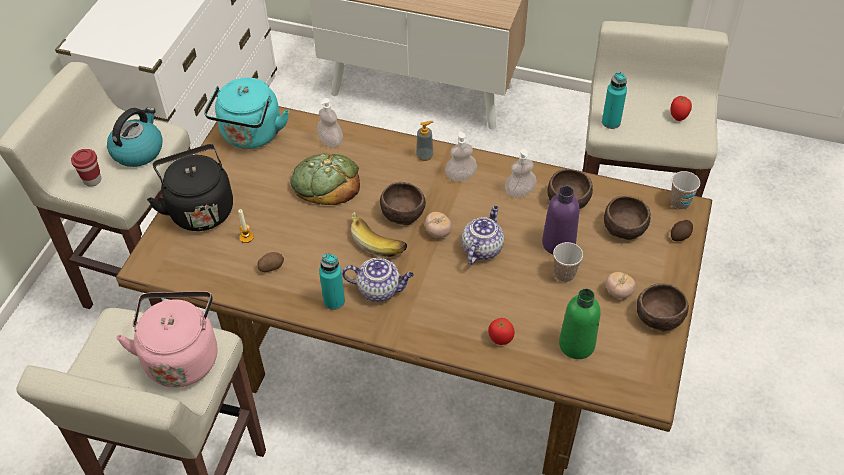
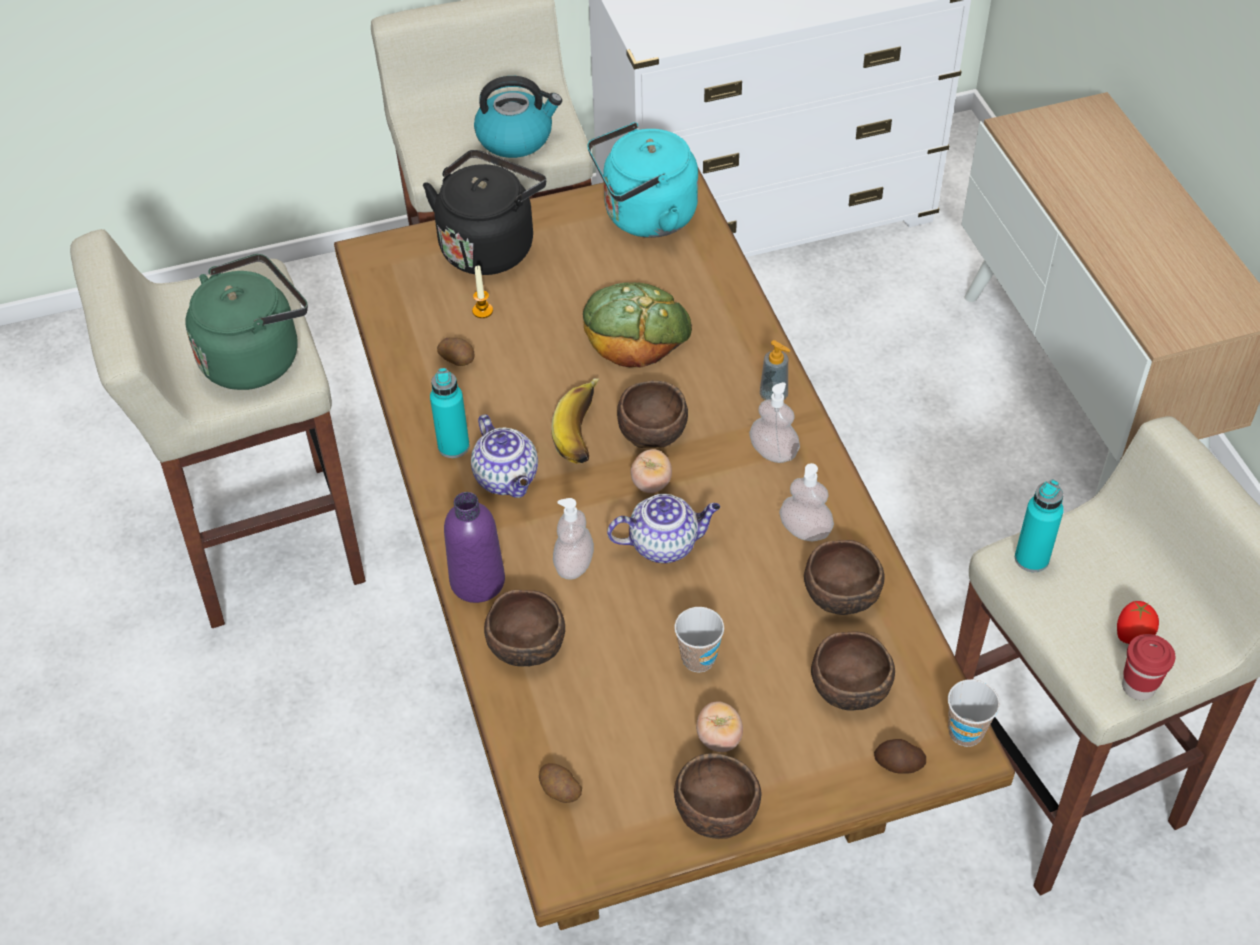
camera: 55 degrees right, 0 degrees up
(92, 180) = (439, 132): red cup -> red cup (1138, 687)
(182, 356) = (256, 356): pink kettle -> green kettle
(331, 141) = (708, 292): soap dispenser -> soap dispenser (574, 564)
(500, 339) = (527, 645): tomato -> brown bowl
(558, 243) = (748, 623): purple bottle -> purple bottle (477, 581)
(576, 344) = (586, 734): green bottle -> none
(603, 374) = (559, 790): none -> potato

